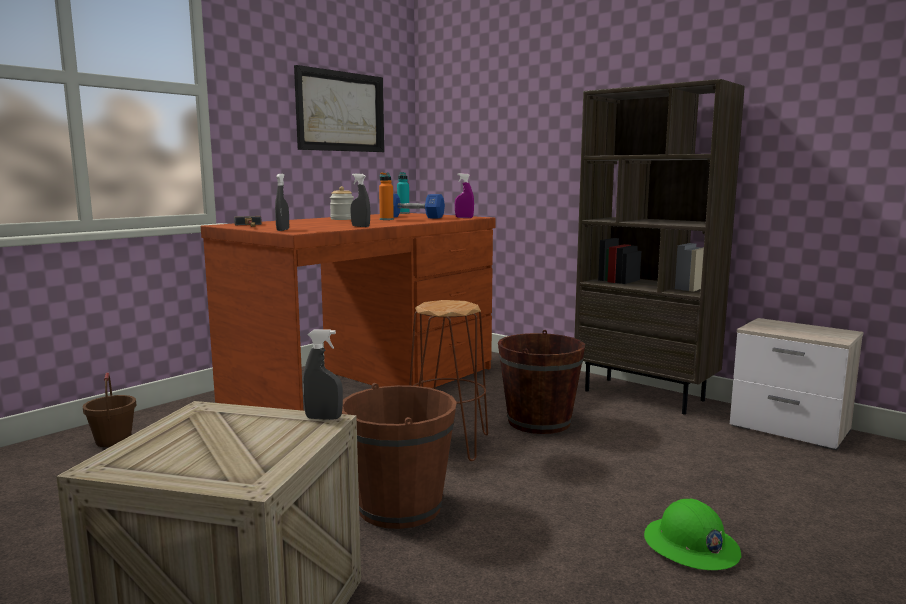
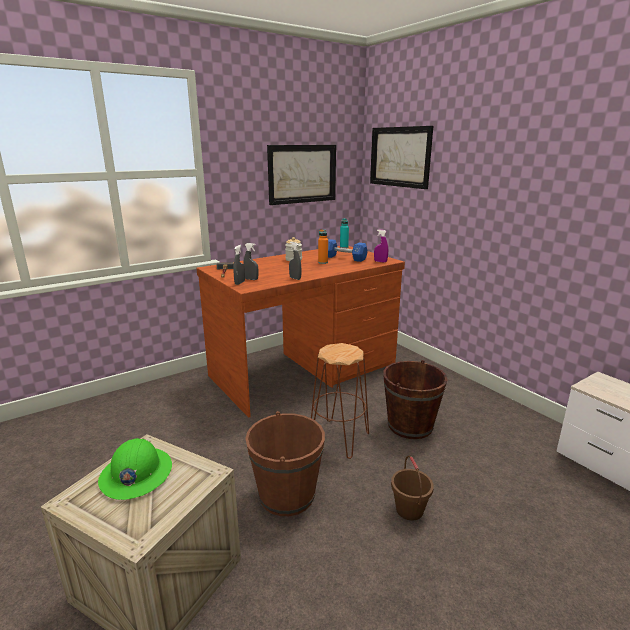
camera: 15 degrees right, 10 degrees up
(113, 441) = (141, 403): brown bucket -> brown bucket (410, 510)
(323, 418) = (212, 469): grey spray bottle -> grey spray bottle (251, 279)
(470, 92) = (400, 157): none -> picture
(645, 395) = (501, 408): brown bookcase -> none
(690, 546) = (474, 577): green hard hat -> green hard hat (136, 474)

